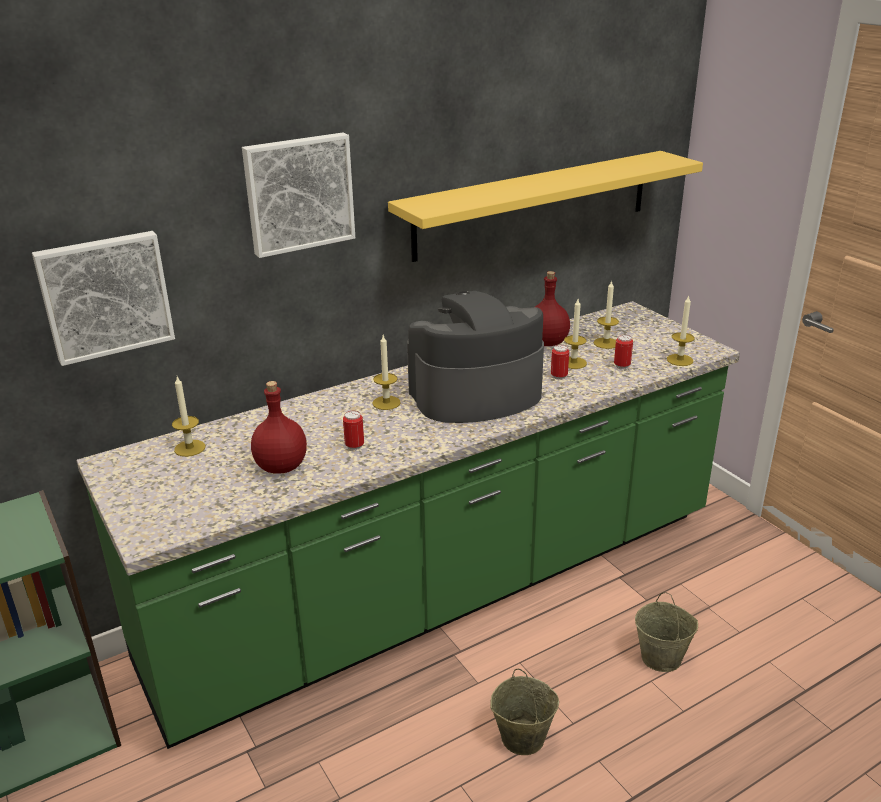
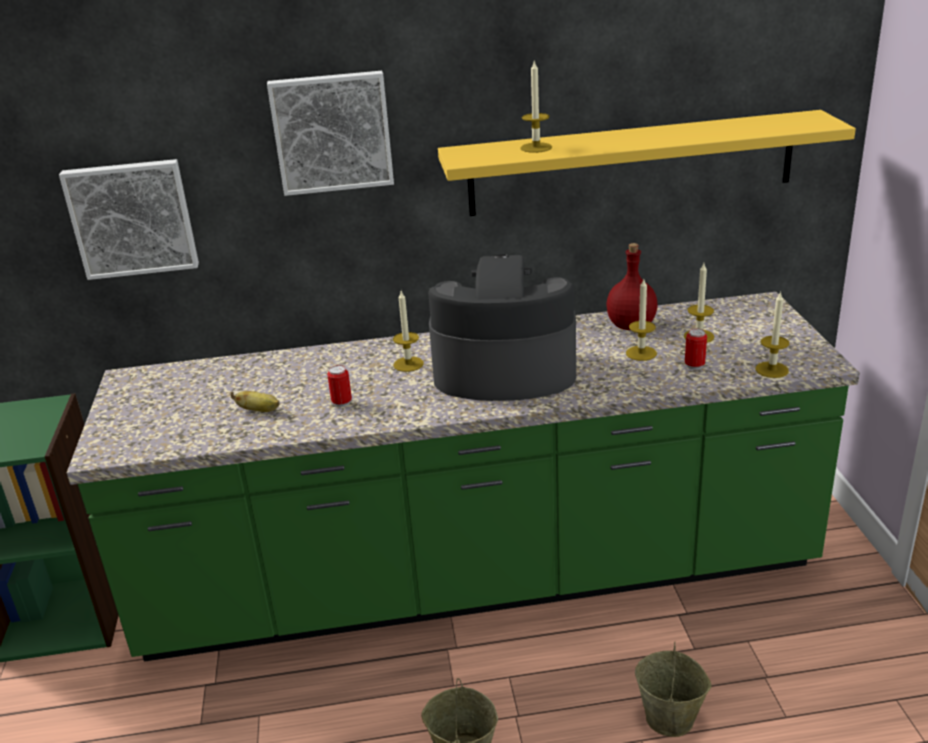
camera: 25 degrees right, 0 degrees up
(190, 448) = (199, 377): candle -> candle (536, 147)
(281, 467) = (259, 411): red bottle -> banana
(559, 376) = (611, 366): can -> none

